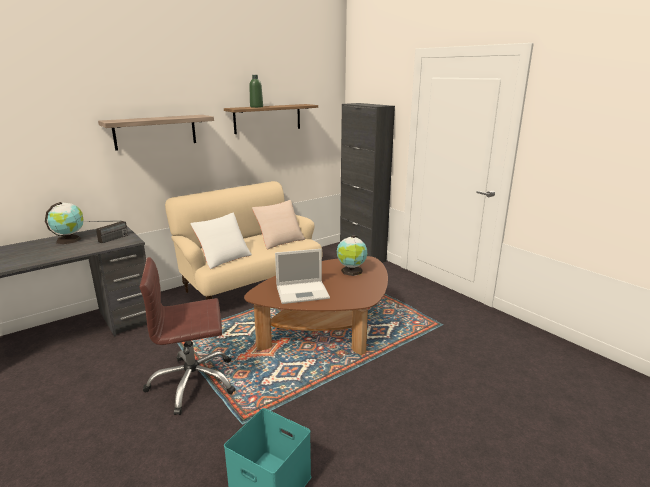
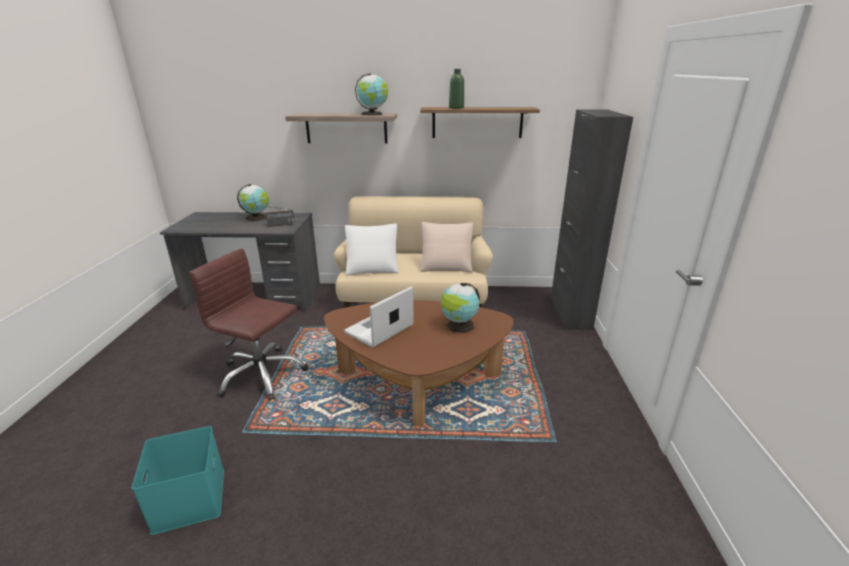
camera: 40 degrees right, 5 degrees up
(187, 116) = (373, 114): none -> globe
(303, 292) = (378, 329): laptop -> laptop turned 105 degrees clockwise

